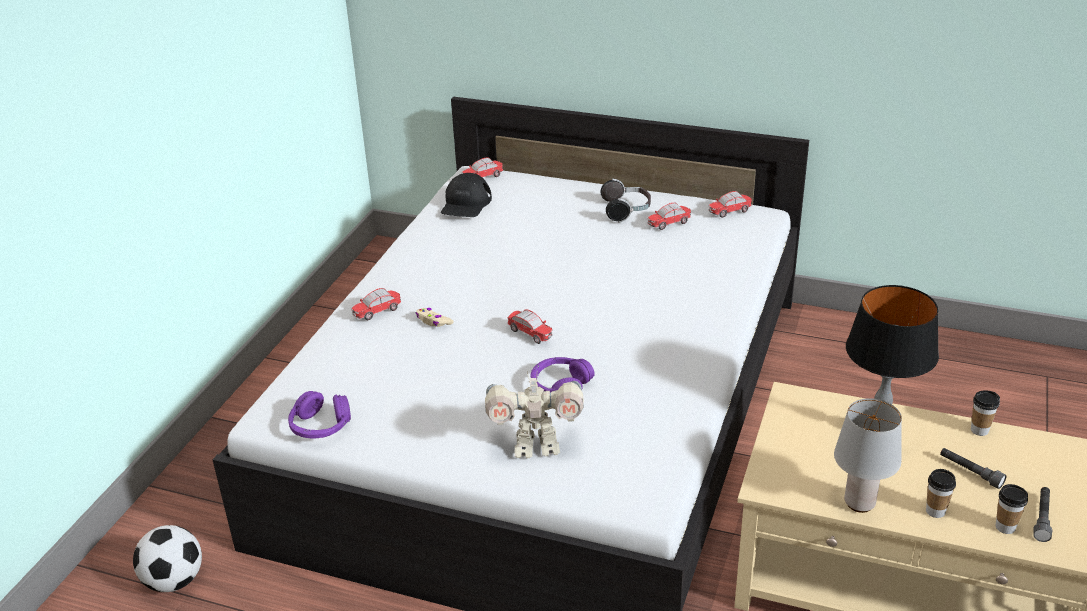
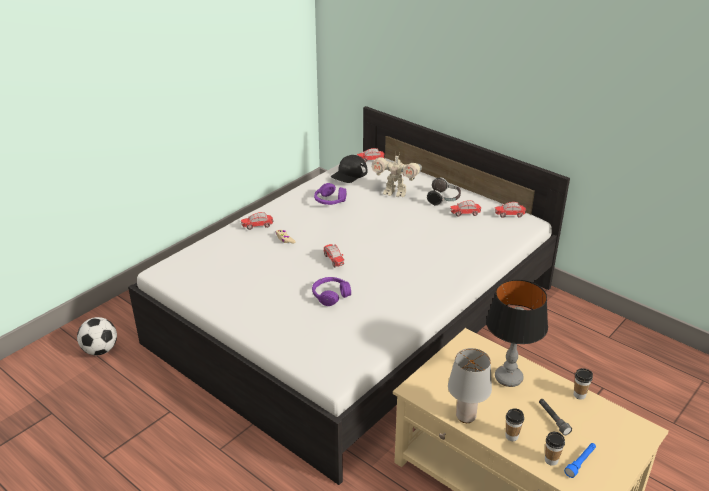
camera: 20 degrees right, 0 degrees up
(320, 426) = (185, 282): purple headphones -> purple headphones (329, 201)
(536, 447) = (292, 326): toy robot -> toy robot (395, 193)
(1042, 518) = (580, 462): grey flashlight -> blue flashlight

